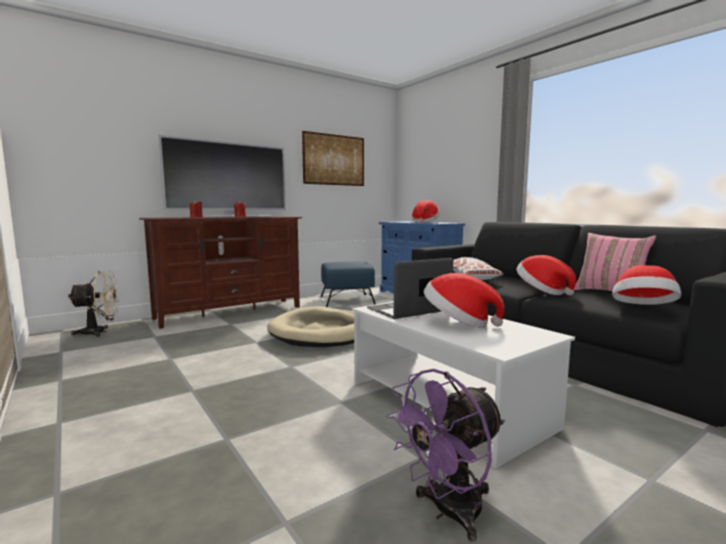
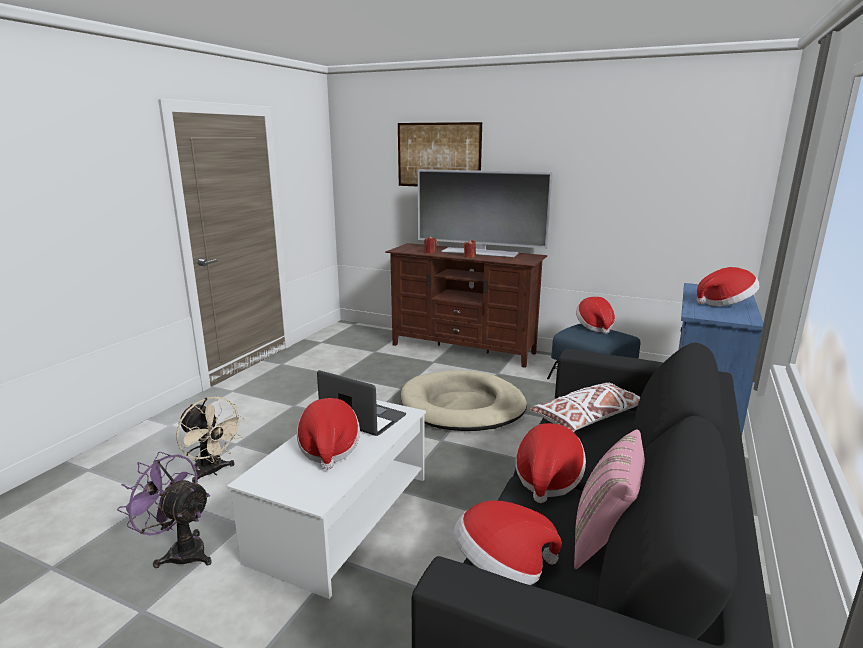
camera: 60 degrees right, 10 degrees up
(99, 332) = (364, 333): beige fan -> beige fan (212, 472)
(334, 160) = (638, 183): picture -> picture (438, 155)
(339, 261) = (594, 327): none -> hat

